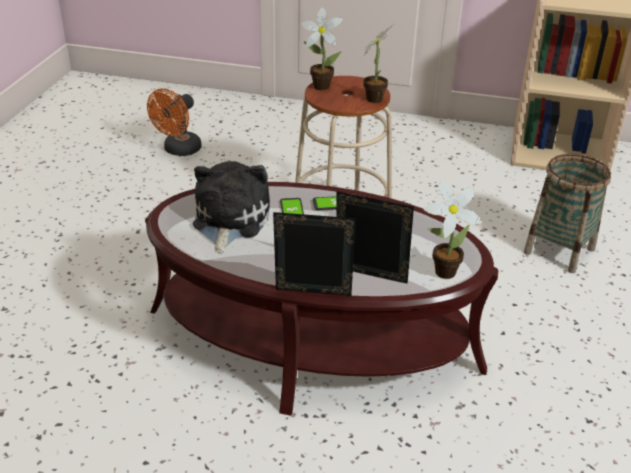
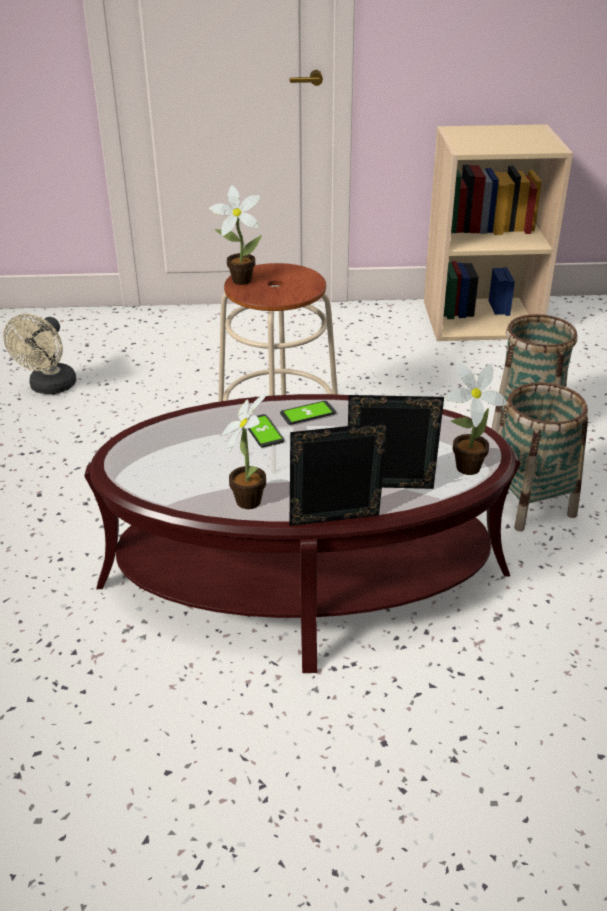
camera: 15 degrees left, 0 degrees up
(179, 151) = (50, 388): orange fan -> beige fan
(229, 221) = (193, 456): plush toy -> none
(375, 98) = (310, 284): potted plant -> potted plant (250, 498)
(531, 318) = (530, 504): none -> basket

